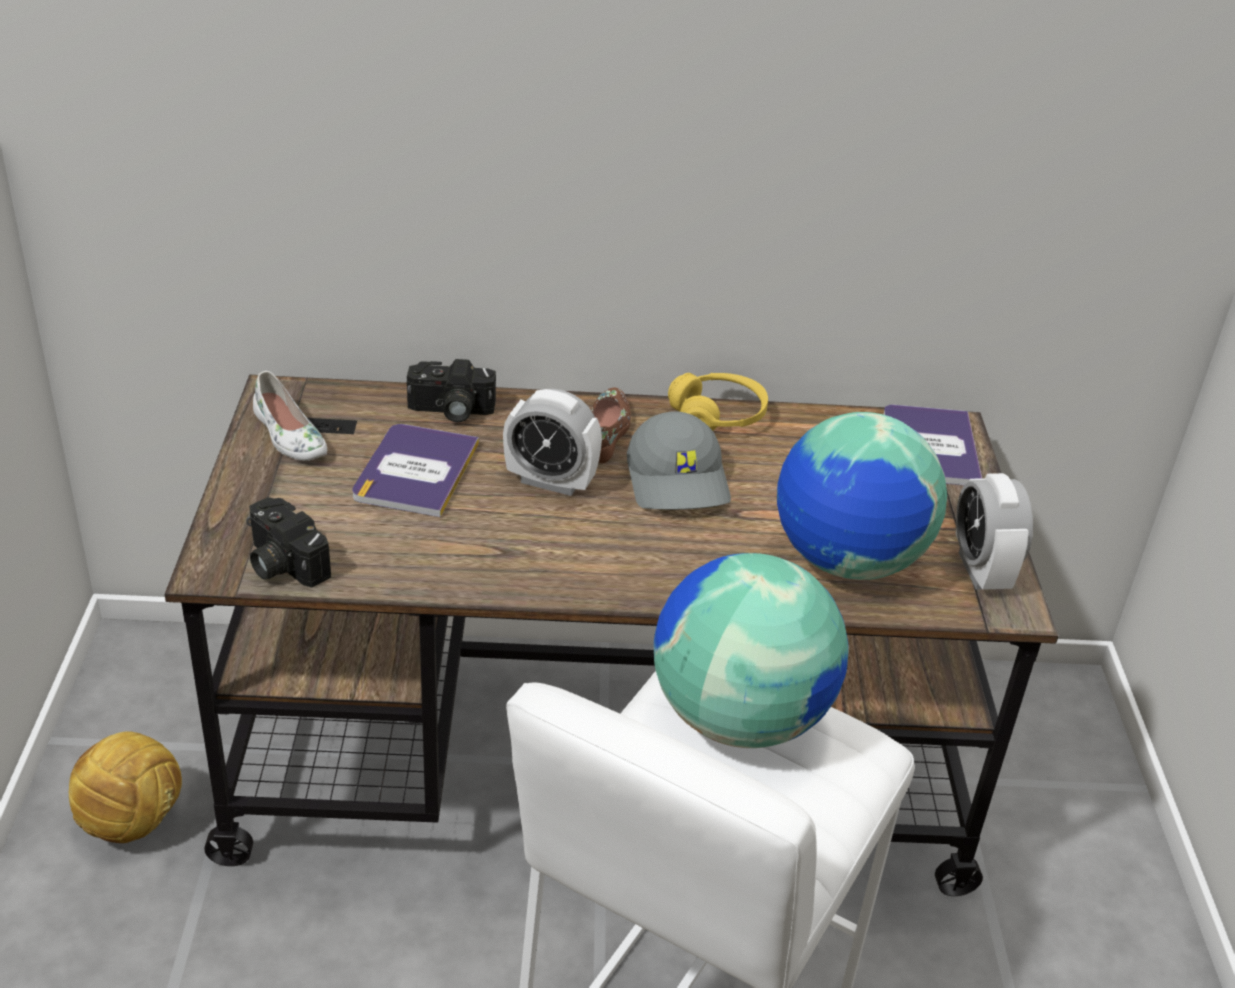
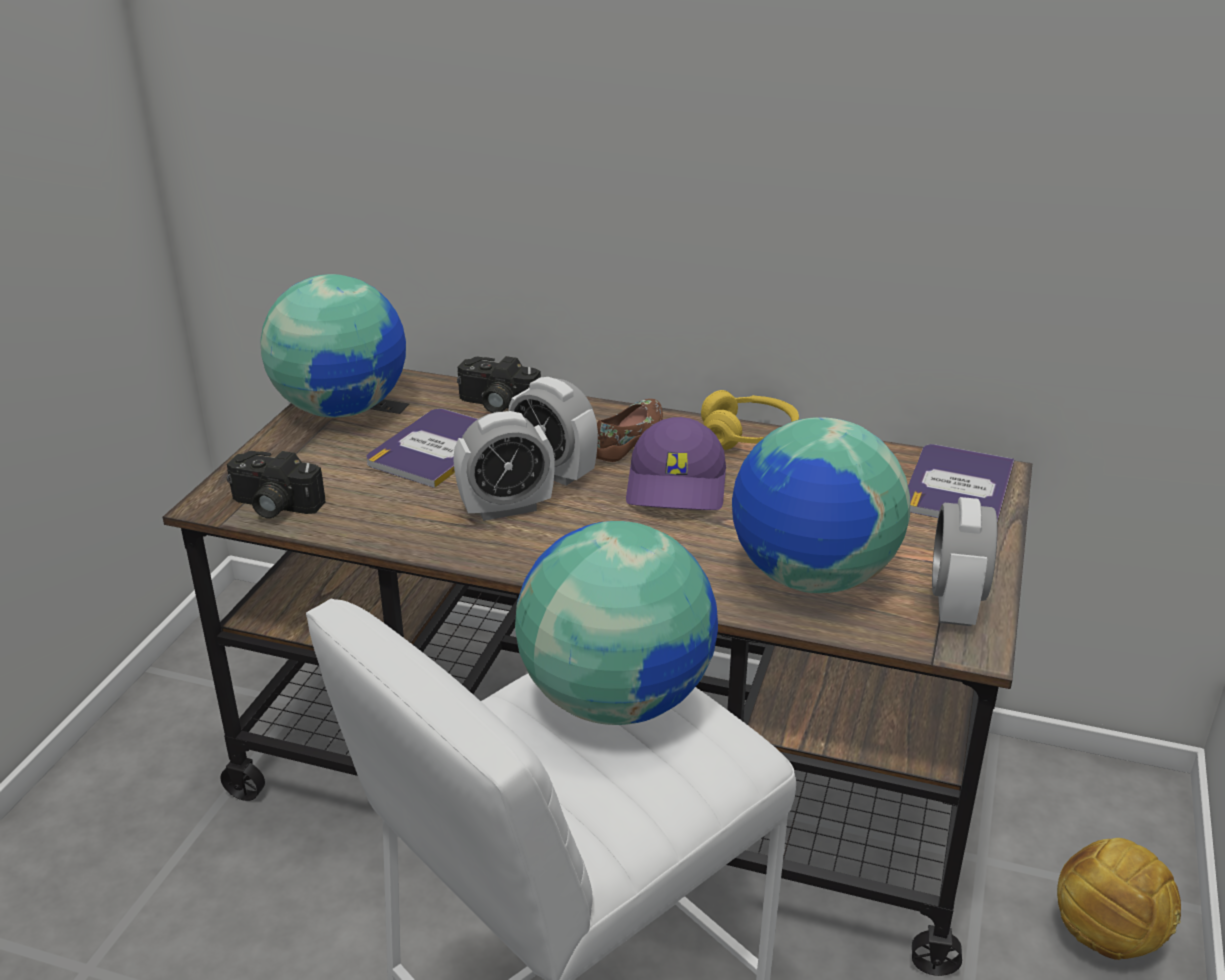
camera: 20 degrees right, 5 degrees down
(133, 821) = (181, 747): football -> football (1107, 935)
(281, 563) = (273, 506): camera -> camera turned 45 degrees counterclockwise
(288, 435) = (342, 408): white shoe -> globe
(525, 530) = (506, 508): none -> alarm clock
(679, 481) = (678, 486): grey cap -> purple cap

